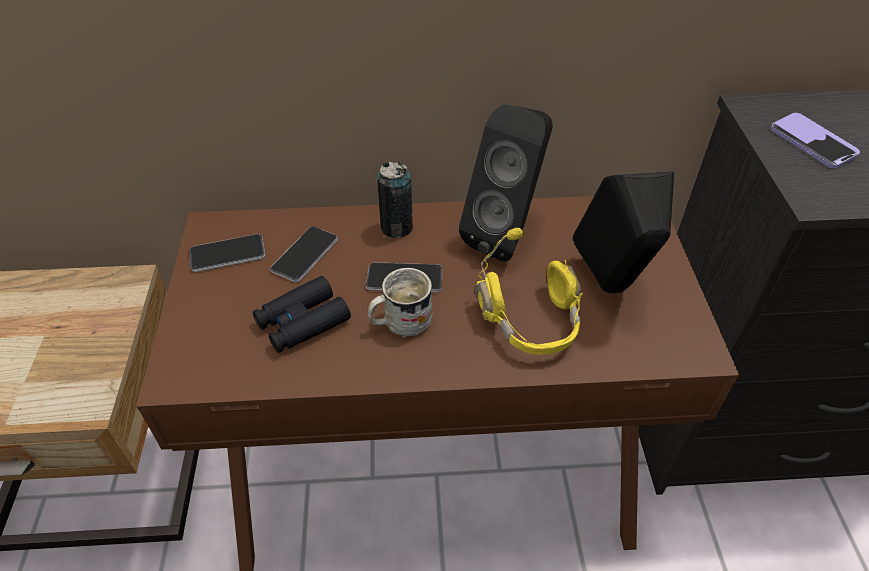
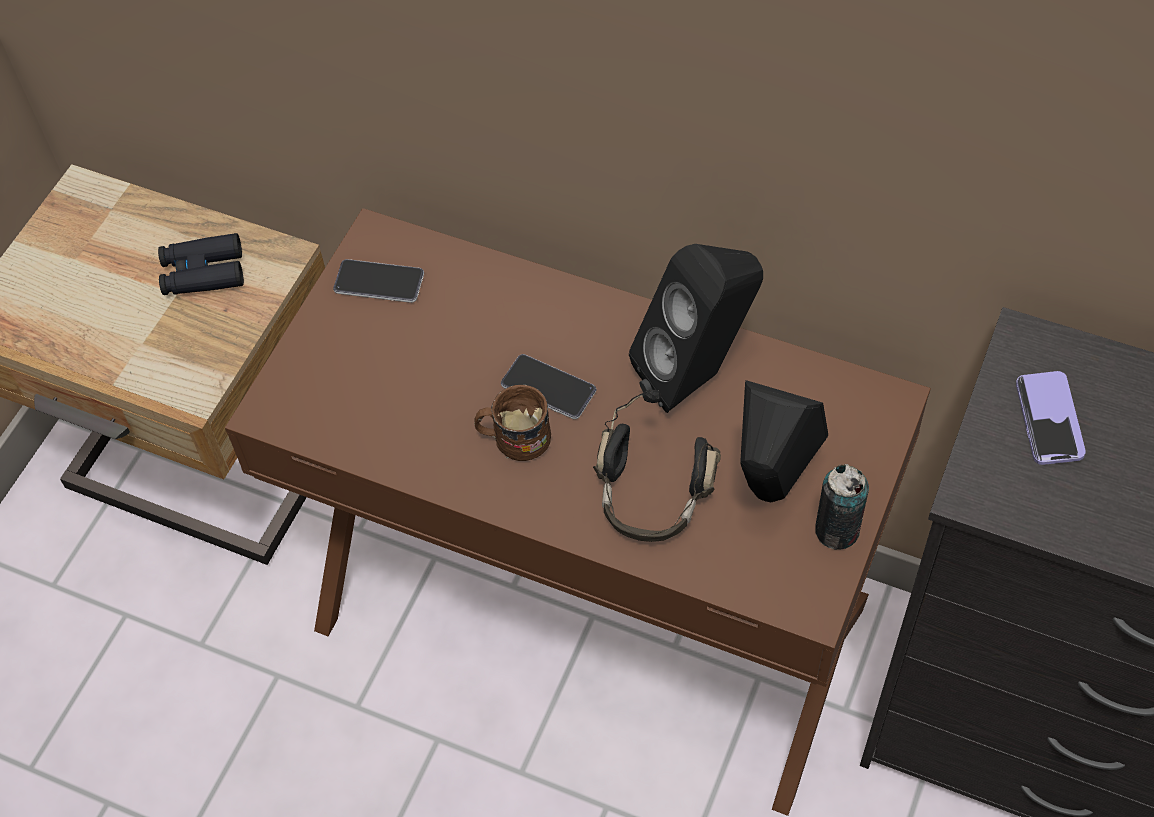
camera: 30 degrees right, 10 degrees up
(302, 322) = (416, 398): black binoculars -> black binoculars (203, 272)
(305, 255) = (459, 315): phone -> none
(396, 227) = (577, 316): can -> can (837, 530)
(400, 322) = (514, 439): white mug -> brown mug
(532, 322) = (652, 496): yellow headphones -> black headphones

